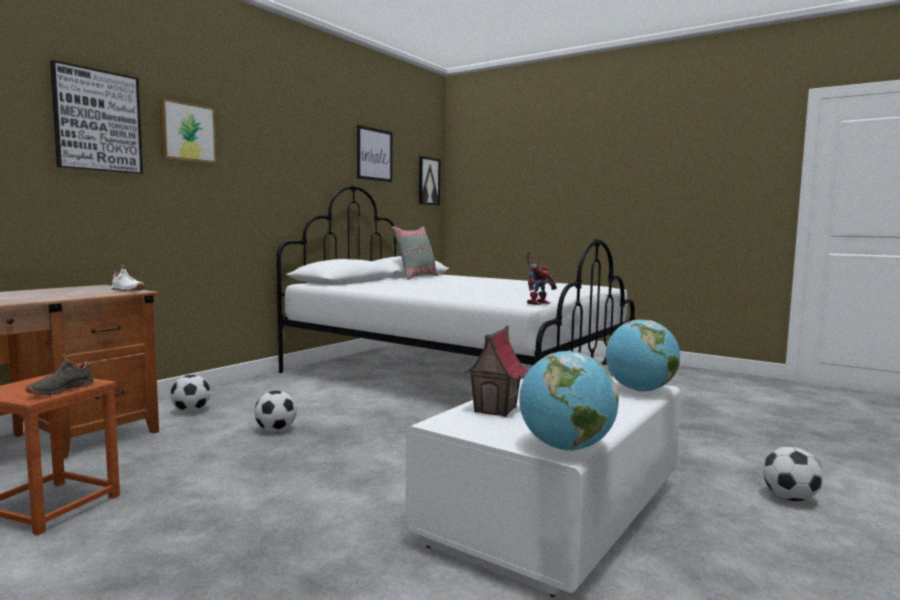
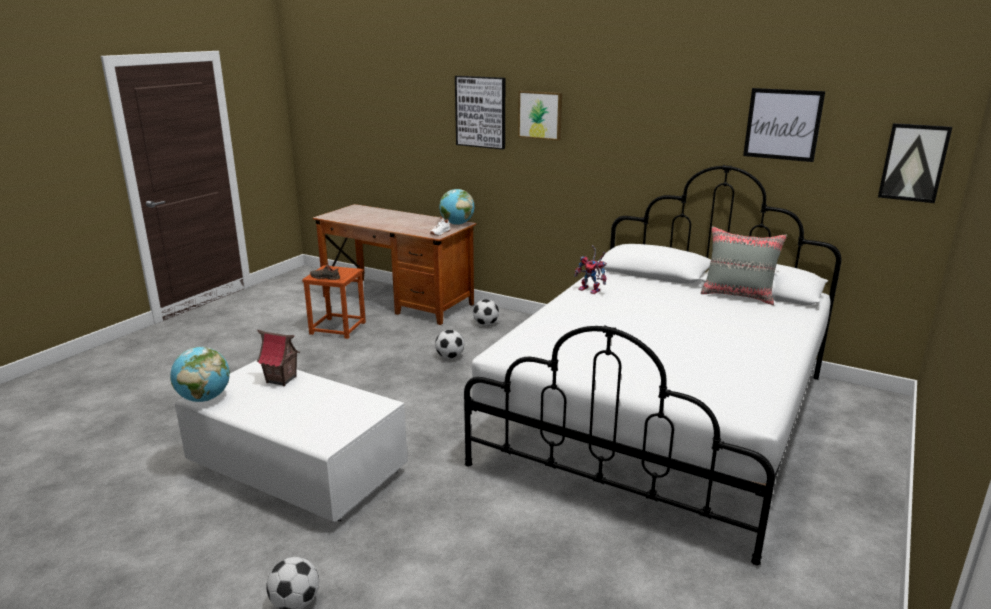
camera: 85 degrees right, 15 degrees up
(538, 303) = (506, 359): toy robot -> toy robot (591, 290)
(640, 390) = (317, 436): globe -> globe (457, 224)

